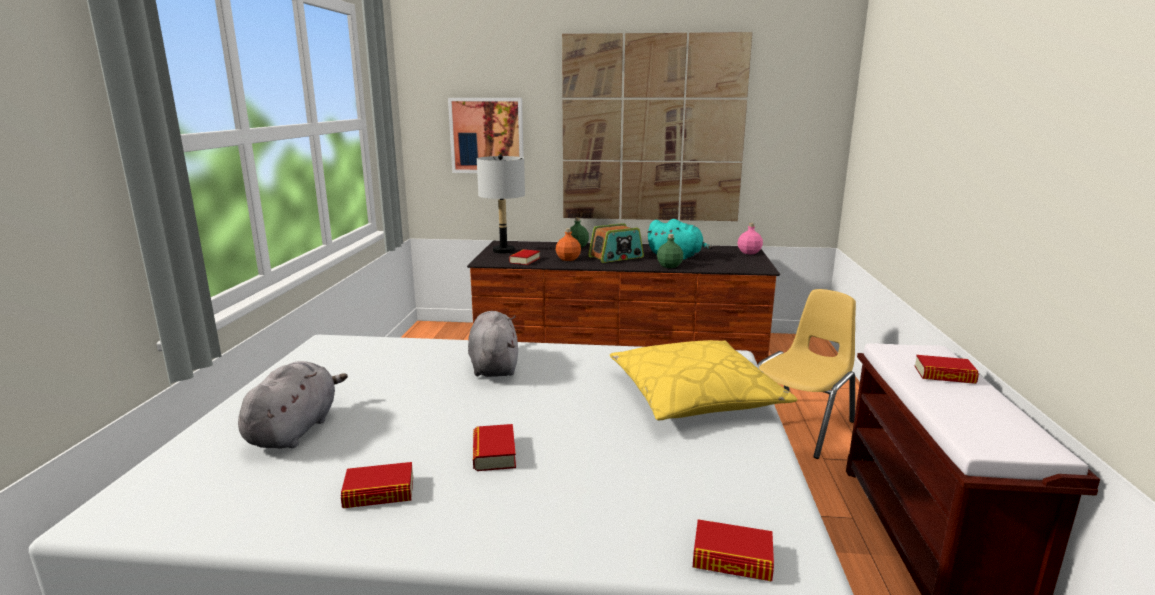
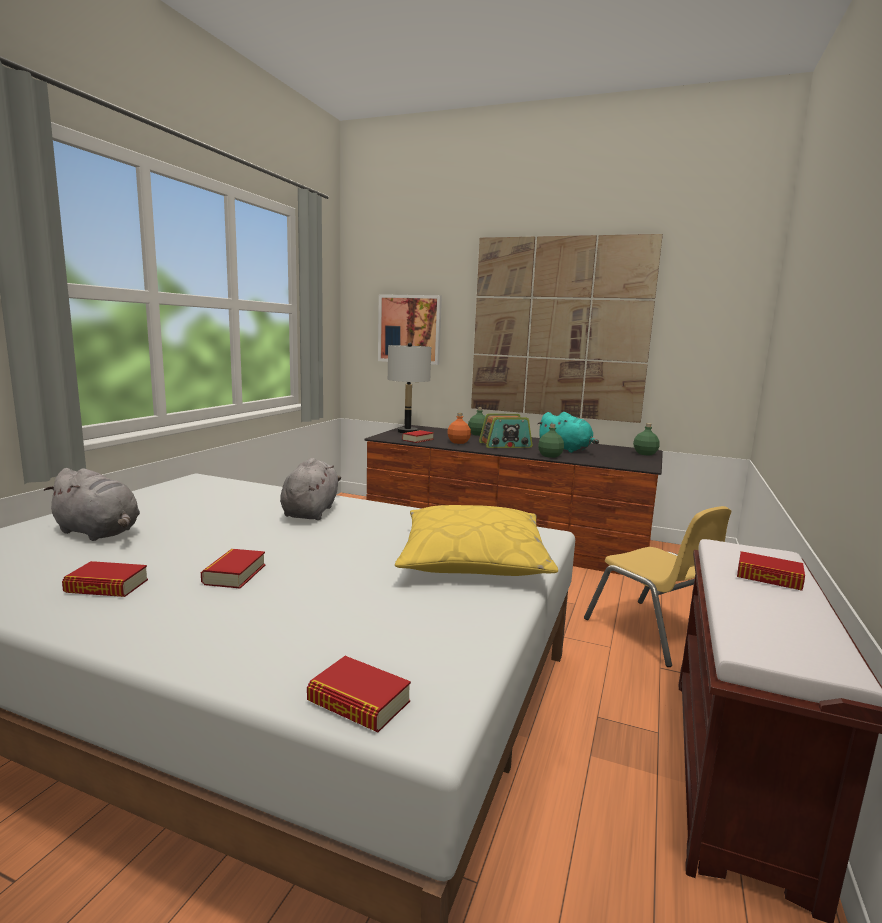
camera: 15 degrees right, 5 degrees down
(295, 430) = (99, 533): grey plush toy -> grey plush toy turned 90 degrees clockwise
(749, 252) = (645, 453): pink bottle -> green bottle
(800, 426) = (652, 632): yellow chair -> yellow chair turned 90 degrees clockwise

